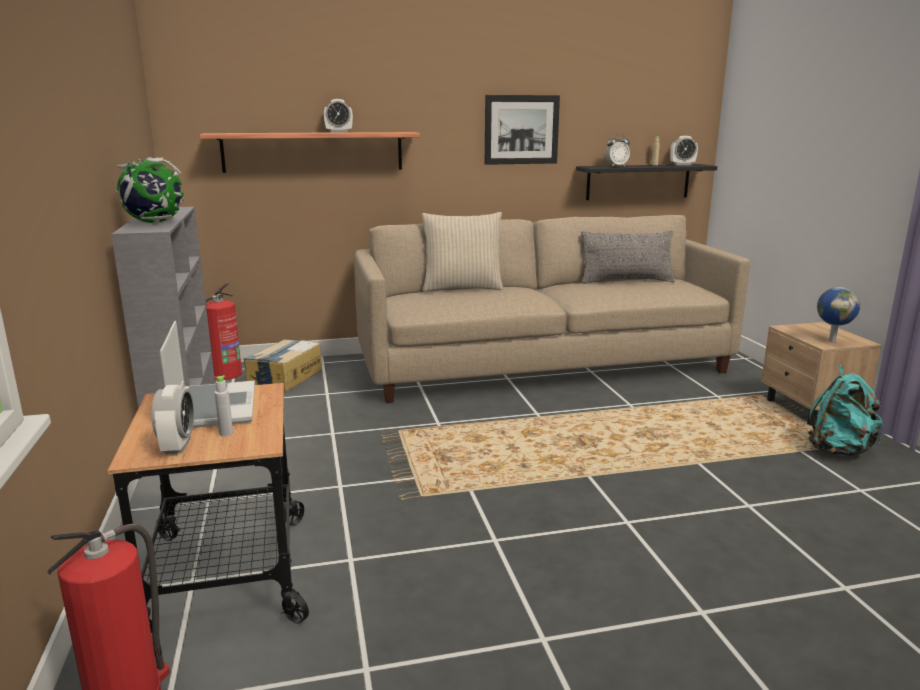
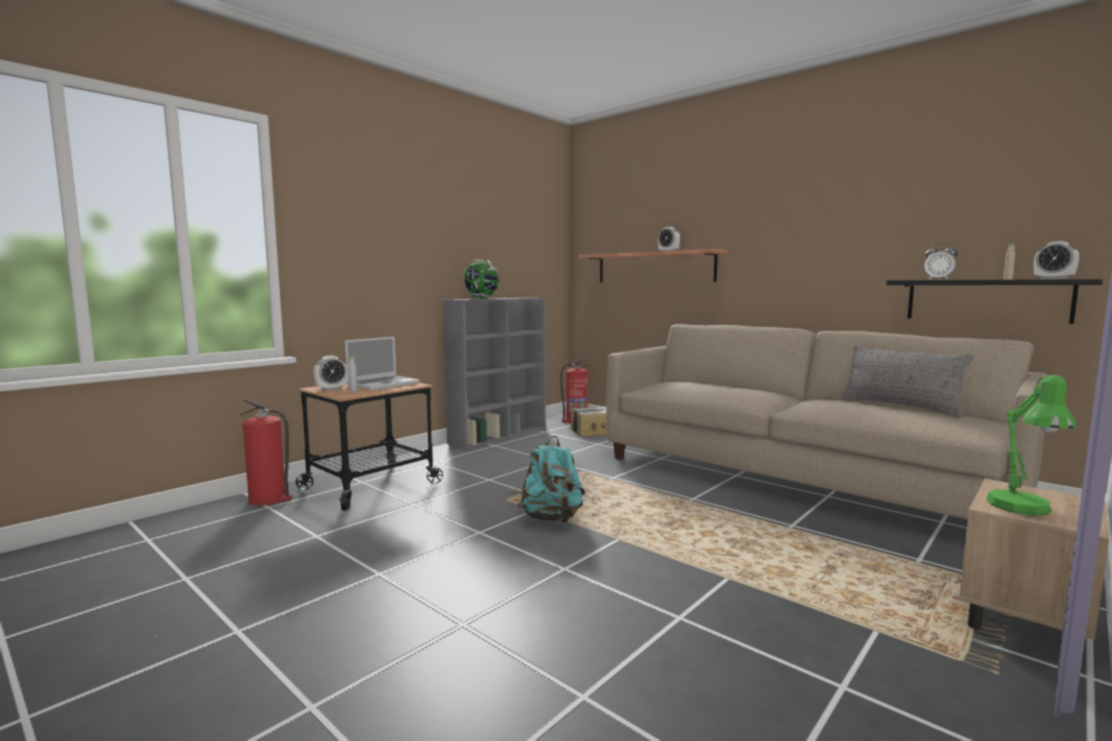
camera: 55 degrees right, 10 degrees down
(462, 288) = (722, 384): beige pillow -> none
(521, 129) = (830, 244): picture -> none
(832, 341) = (1023, 510): globe -> green table lamp
(839, 450) = (936, 658): turquoise backpack -> turquoise backpack (552, 519)

